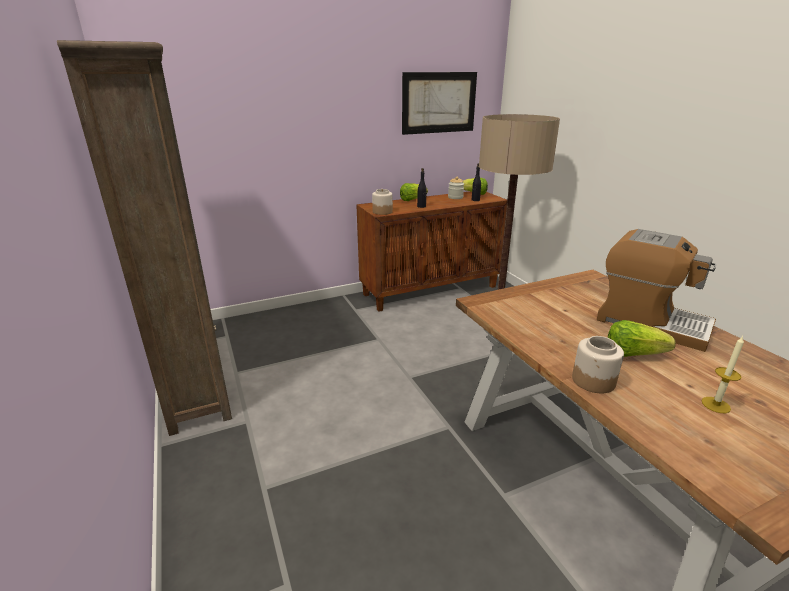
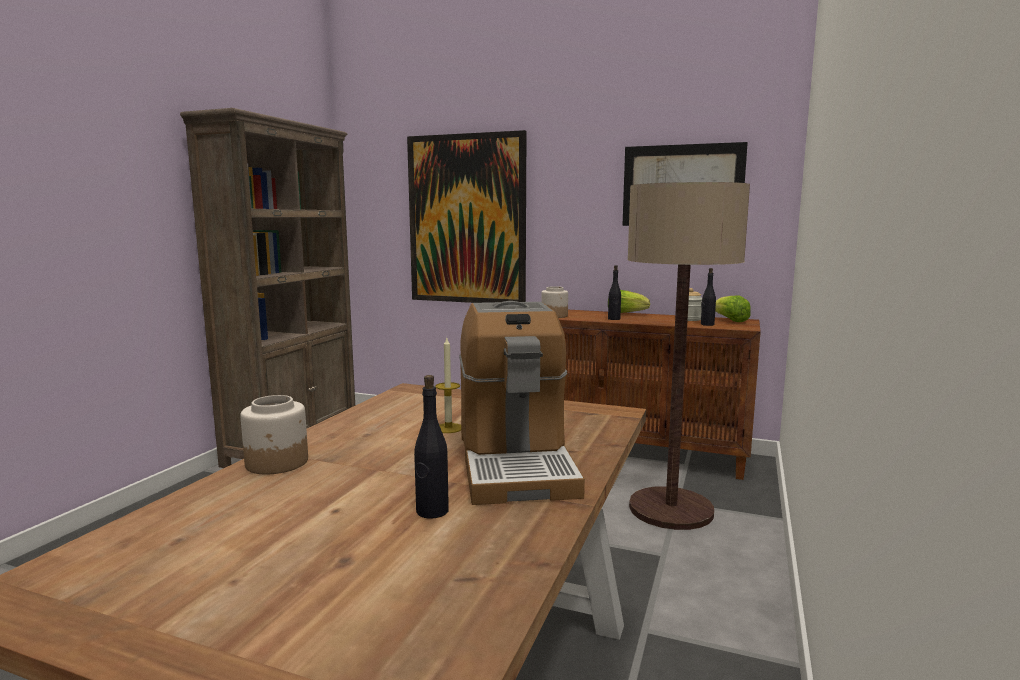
camera: 45 degrees right, 15 degrees down
(273, 137) = (466, 220): none -> picture
(632, 354) = (387, 468): lettuce -> none
(707, 363) = (432, 511): none -> black bottle
(715, 405) = (293, 532): candle -> candle (448, 428)

